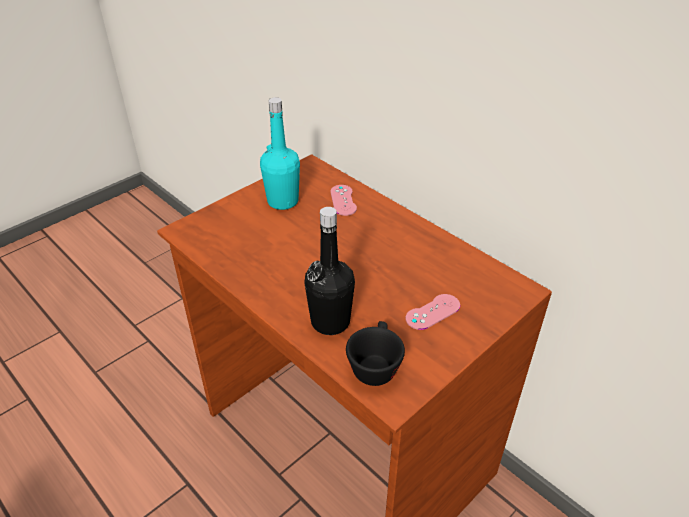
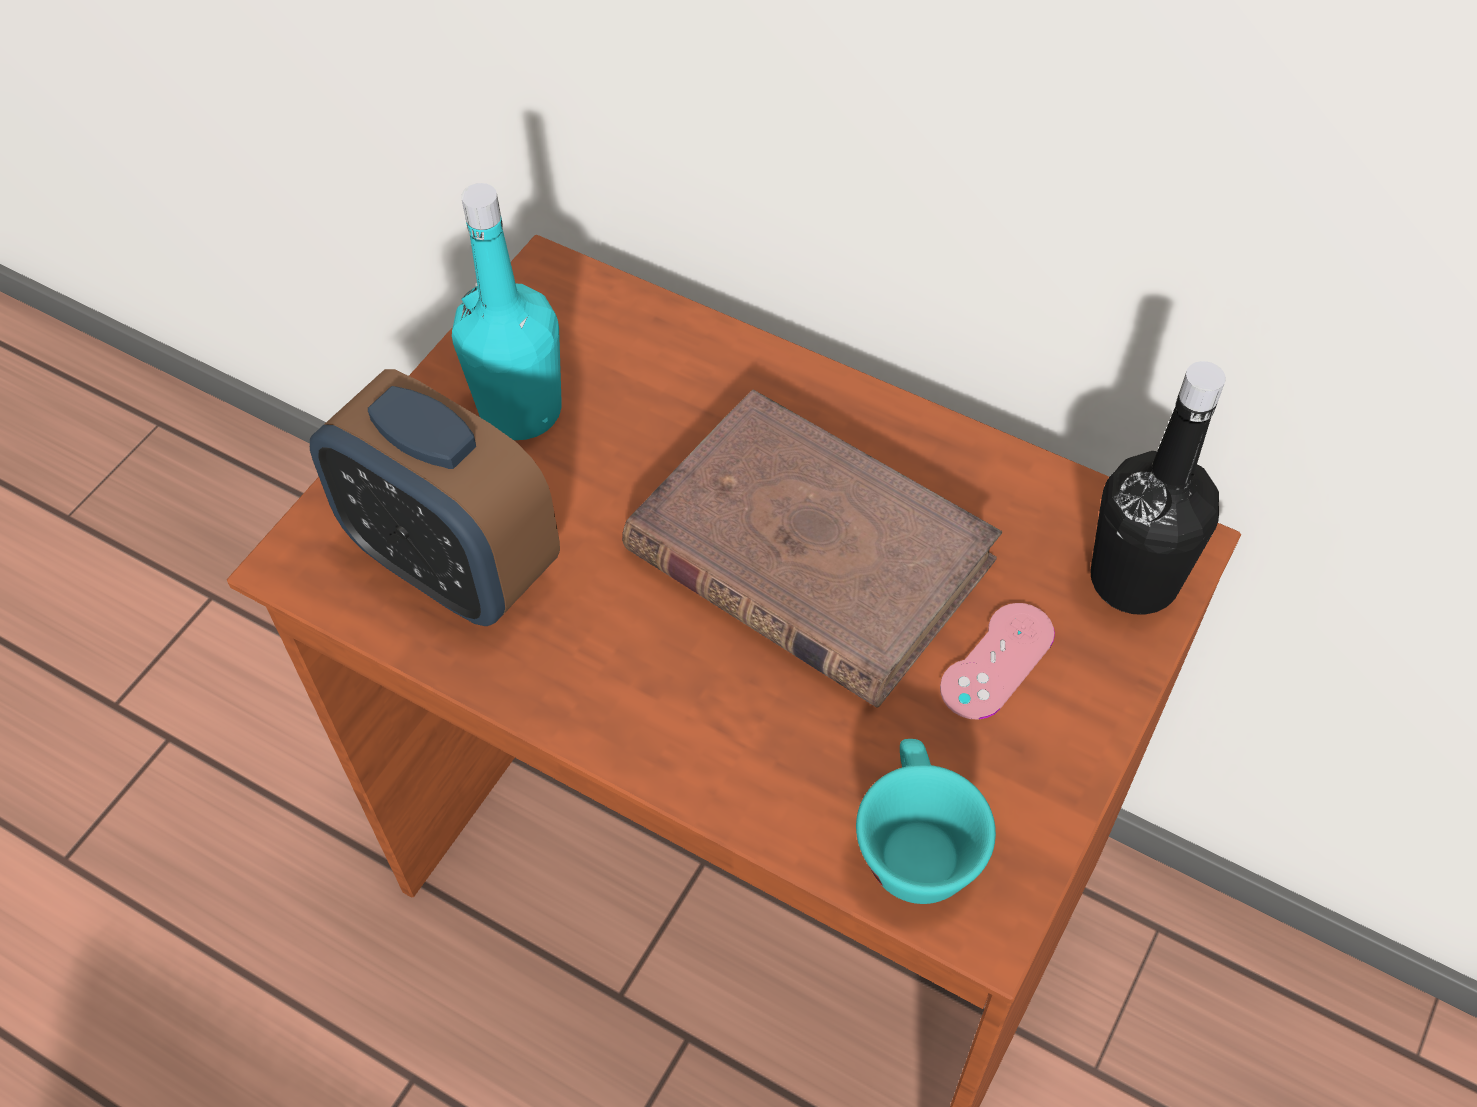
camera: 15 degrees left, 15 degrees up
(237, 241) = (454, 565): none -> alarm clock
(330, 322) = (772, 750): black bottle -> black bottle (1134, 579)
(343, 200) = (673, 372): pink game controller -> none
(370, 263) = (807, 555): none -> brown book
(374, 365) = (914, 843): black cup -> turquoise cup

